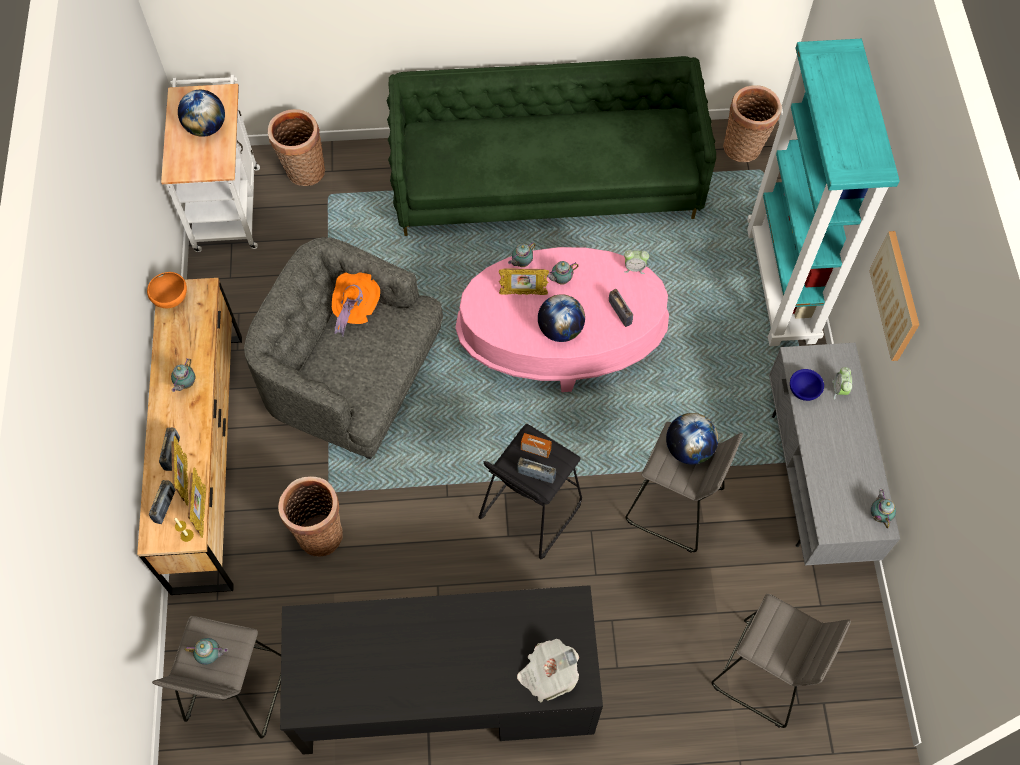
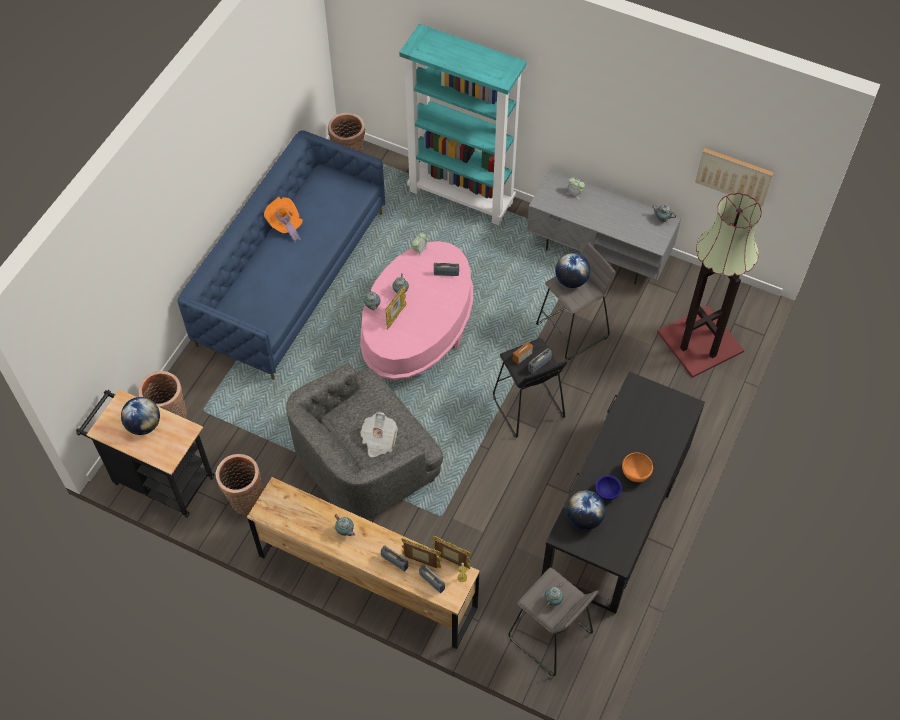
camera: 60 degrees left, 5 degrees down
(172, 300) = (270, 513): orange bowl -> orange bowl (635, 474)
(227, 202) = (158, 478): white cart -> black cart
(319, 532) = (467, 536): basket -> basket (245, 500)
(355, 309) = (341, 416): orange hat -> orange hat (285, 225)
(546, 181) = (292, 277): green sofa -> blue sofa
(547, 674) = (671, 419): newspaper -> newspaper (378, 440)
(560, 330) = (436, 310): globe -> globe (584, 518)
(764, 674) = (701, 342): grey stool -> floor lamp
(804, 391) = (565, 210): blue bowl -> blue bowl (607, 492)
(896, 296) = (569, 116): picture -> picture (734, 175)

